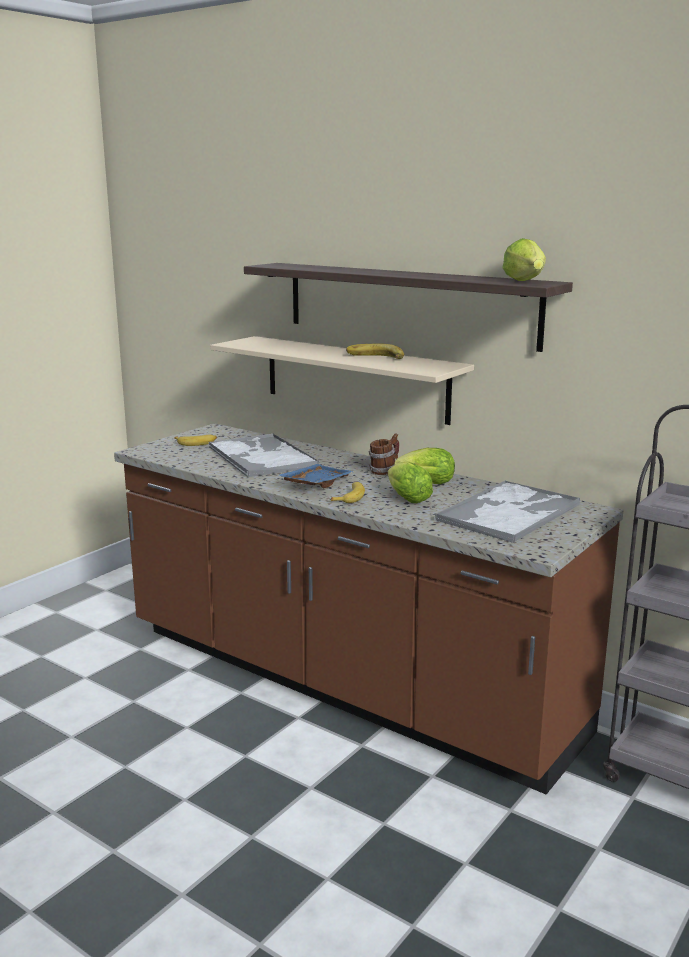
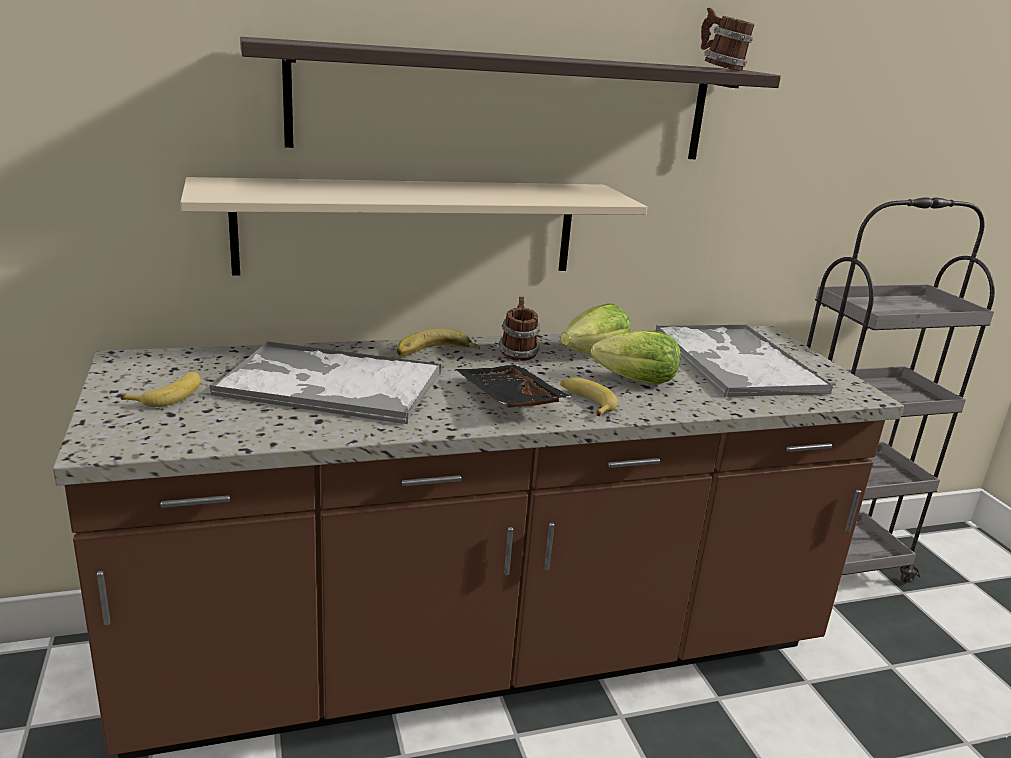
camera: 55 degrees left, 5 degrees up
(315, 484) = (506, 400): blue tray -> black tray
(374, 357) = (490, 190): banana -> banana (436, 353)
(526, 282) = (721, 68): lettuce -> mug

